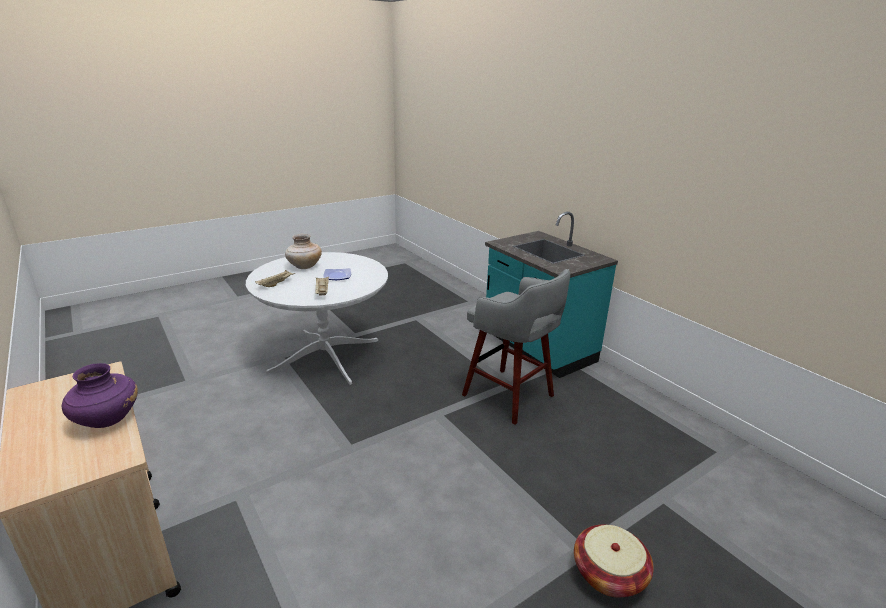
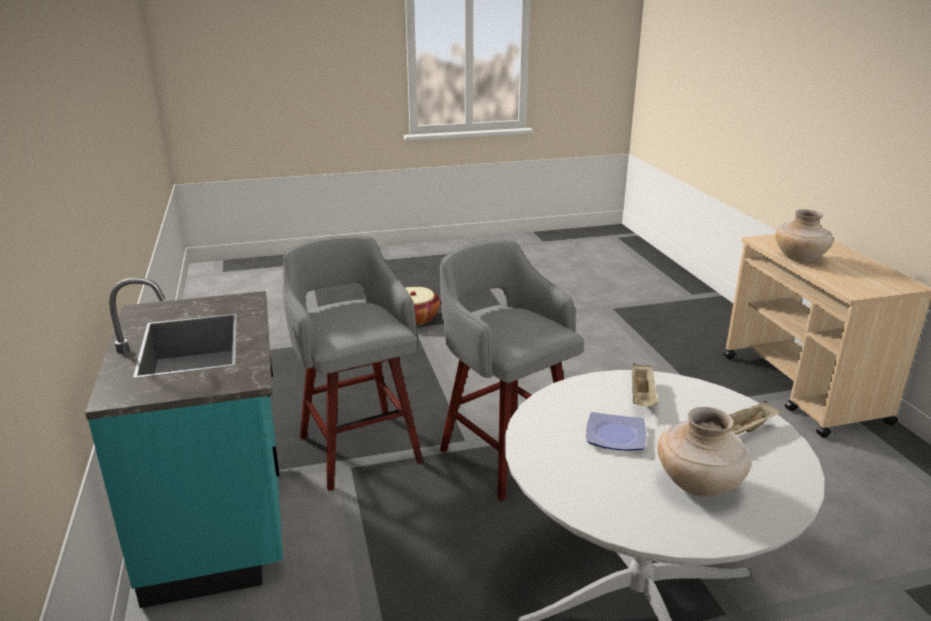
camera: 160 degrees left, 0 degrees up
(107, 420) = (799, 258): purple vase -> beige vase
(412, 411) = (504, 453): none -> grey stool

